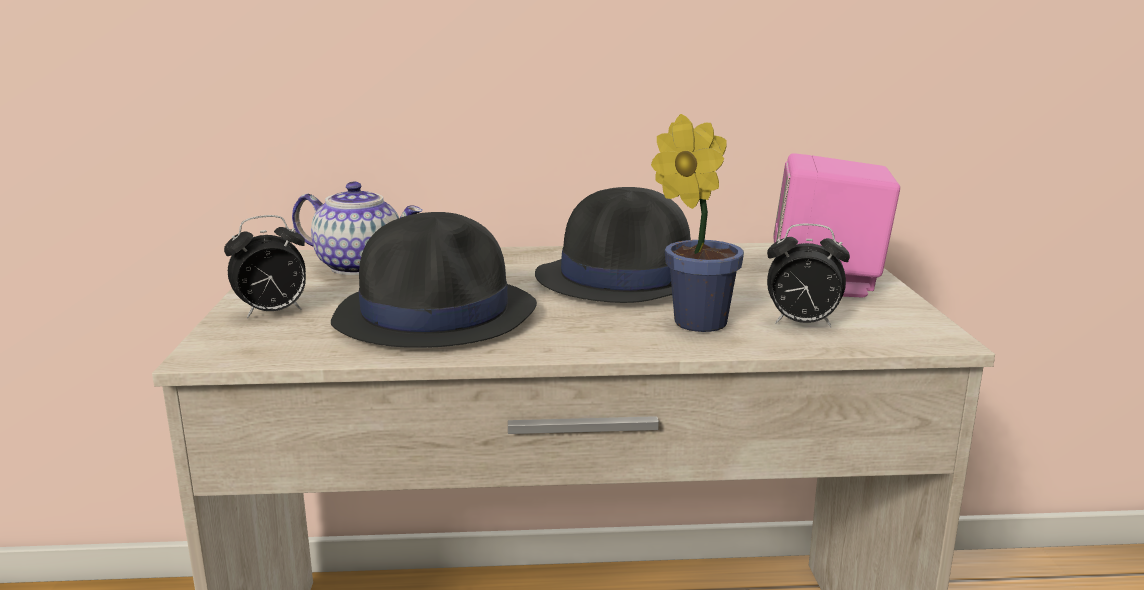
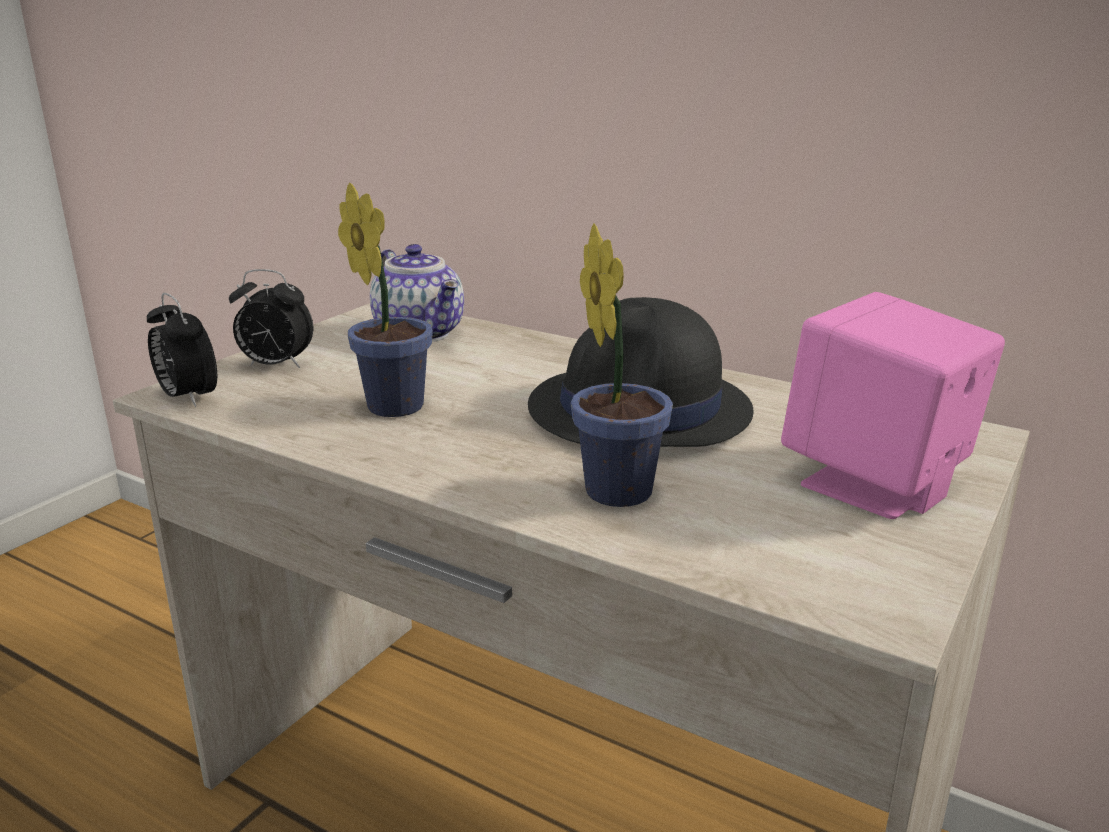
camera: 35 degrees right, 5 degrees up
(437, 315) = (391, 404): black hat -> potted plant
(801, 324) = (735, 531): alarm clock -> alarm clock (187, 398)

